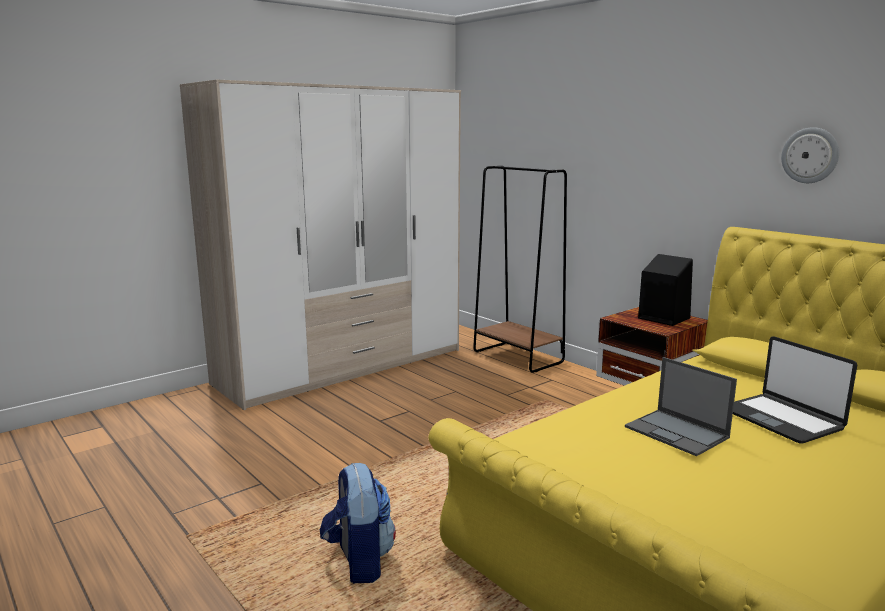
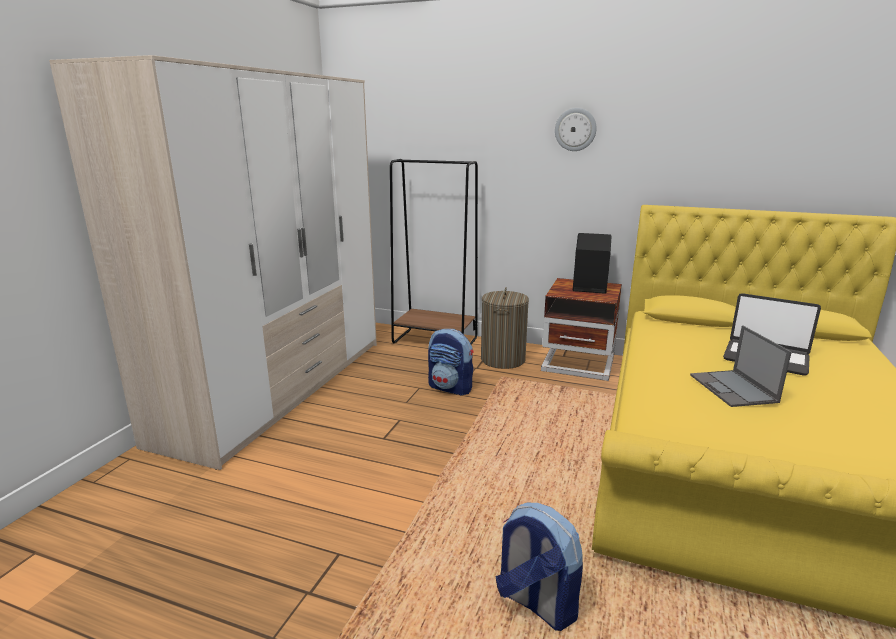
camera: 30 degrees left, 5 degrees up
(484, 397) = (451, 388): none -> backpack
(566, 385) = (502, 359): none -> laundry basket
(677, 432) = (733, 389): laptop -> laptop turned 60 degrees clockwise
(810, 155) = (706, 143): wall clock -> wall clock (575, 129)

